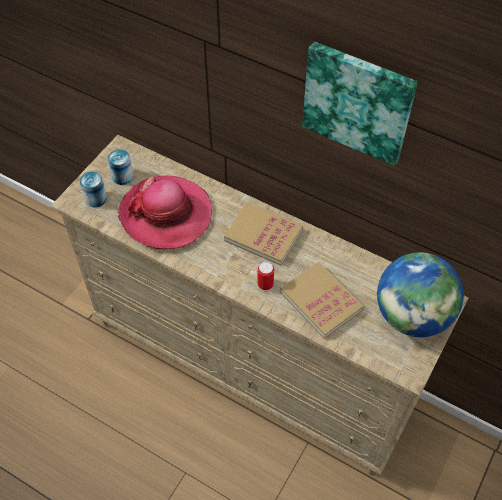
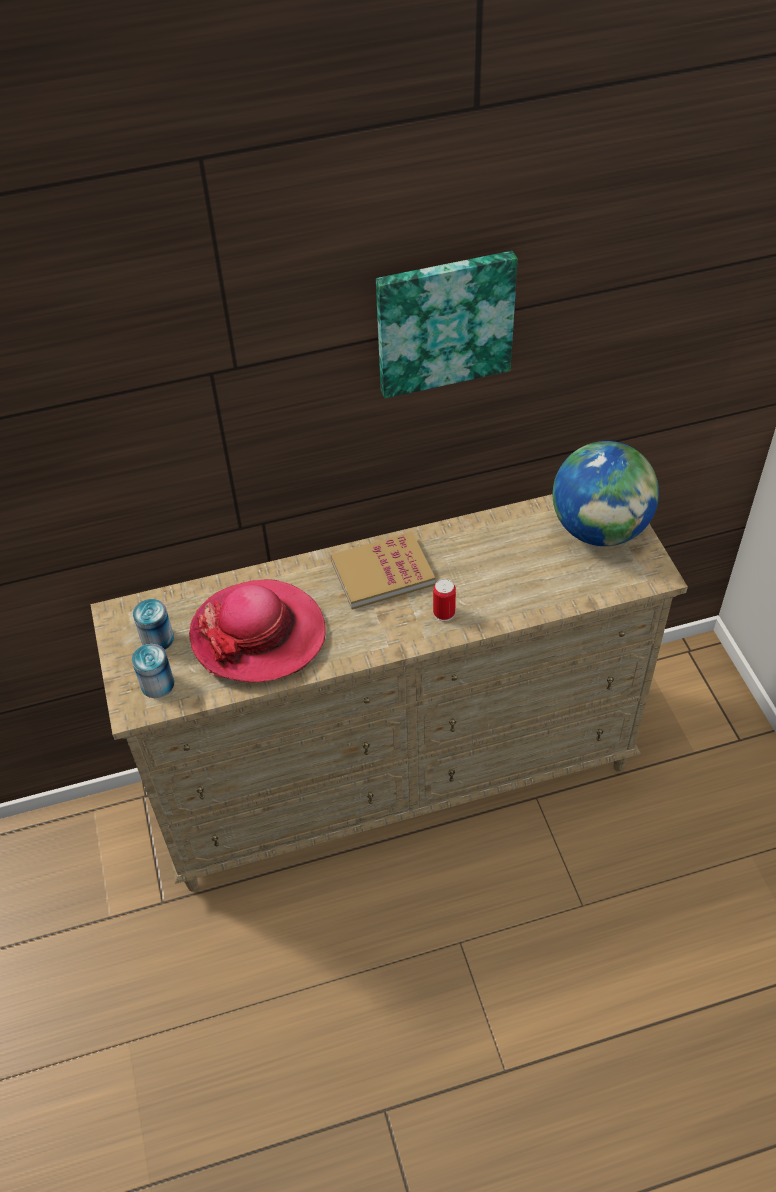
camera: 45 degrees left, 5 degrees down
(321, 301) = (511, 583): book -> none

